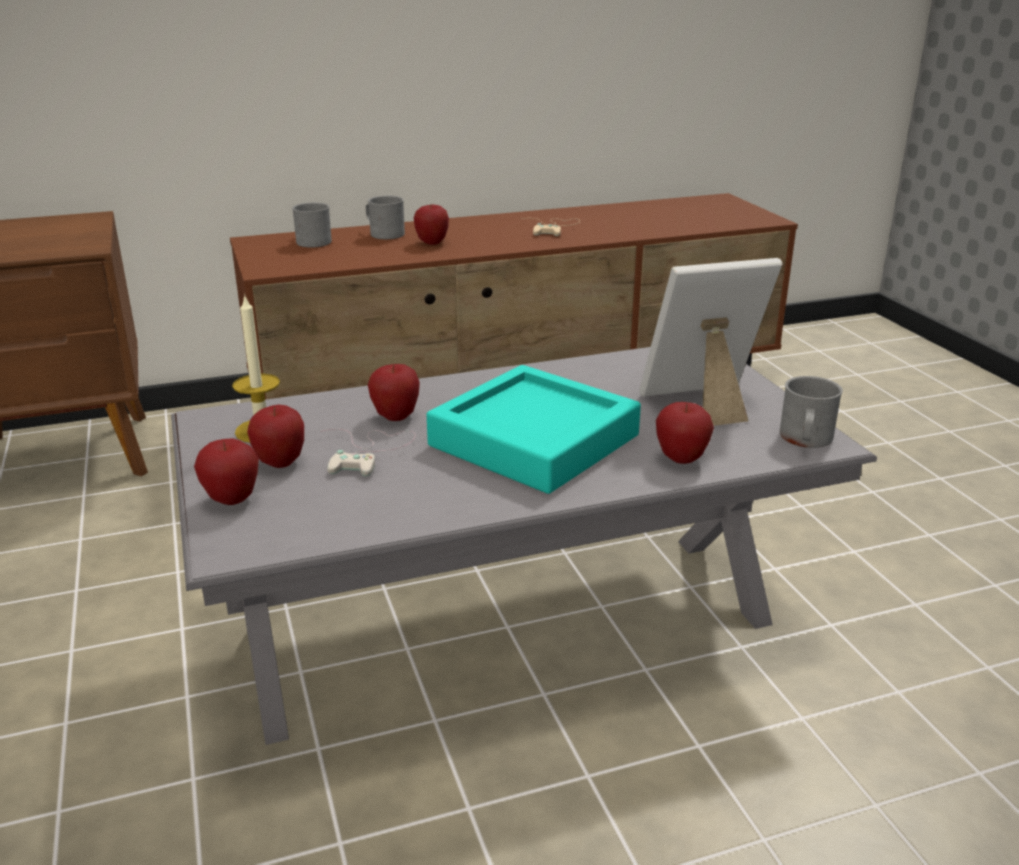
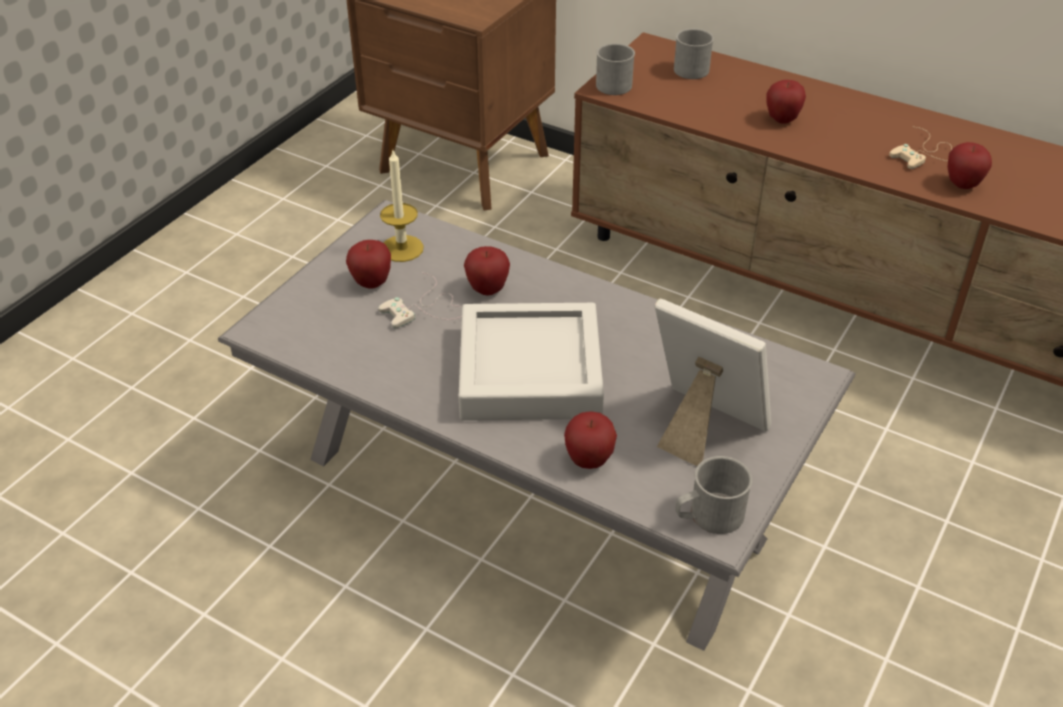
camera: 50 degrees right, 15 degrees up
(232, 500) = (310, 294): apple -> apple (962, 185)
(383, 233) = (764, 86): grey mug -> grey mug (614, 83)
(534, 440) = (530, 372): turquoise tray -> grey tray

